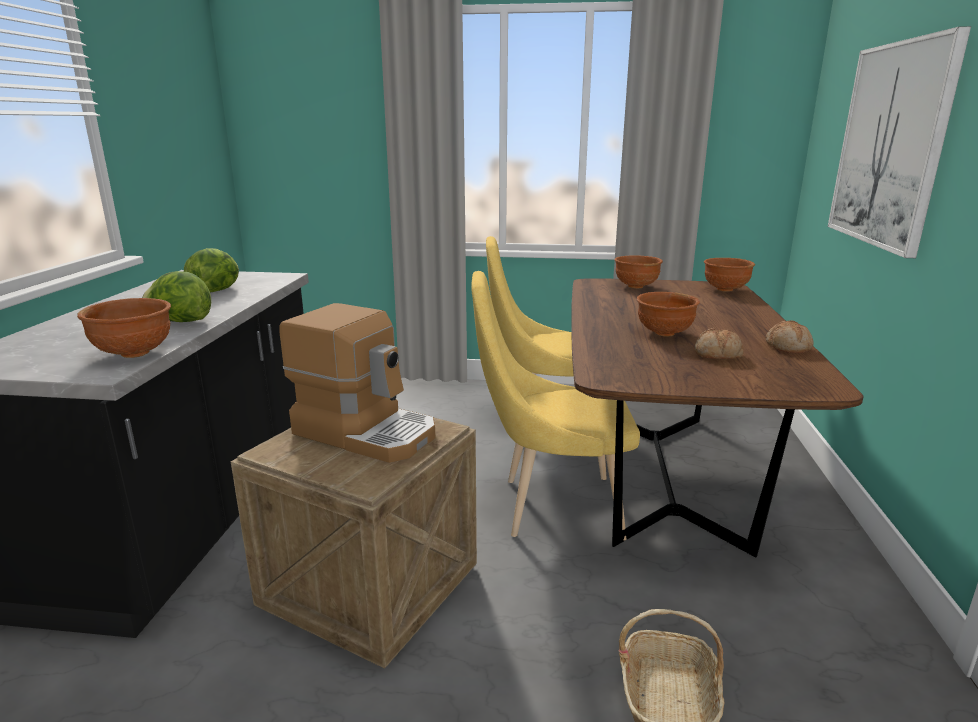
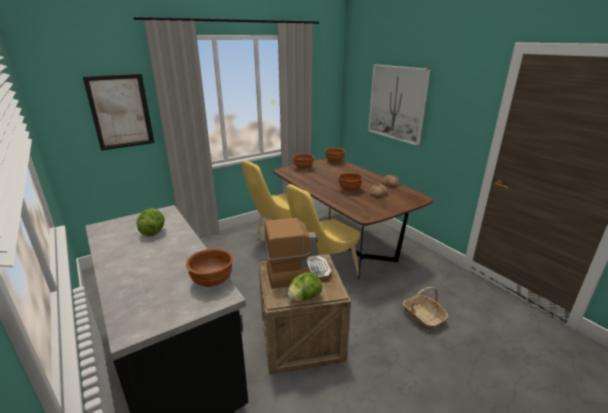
camera: 40 degrees left, 5 degrees up
(181, 321) = (186, 256): lettuce -> lettuce (304, 298)
(337, 133) = (121, 112): none -> picture

